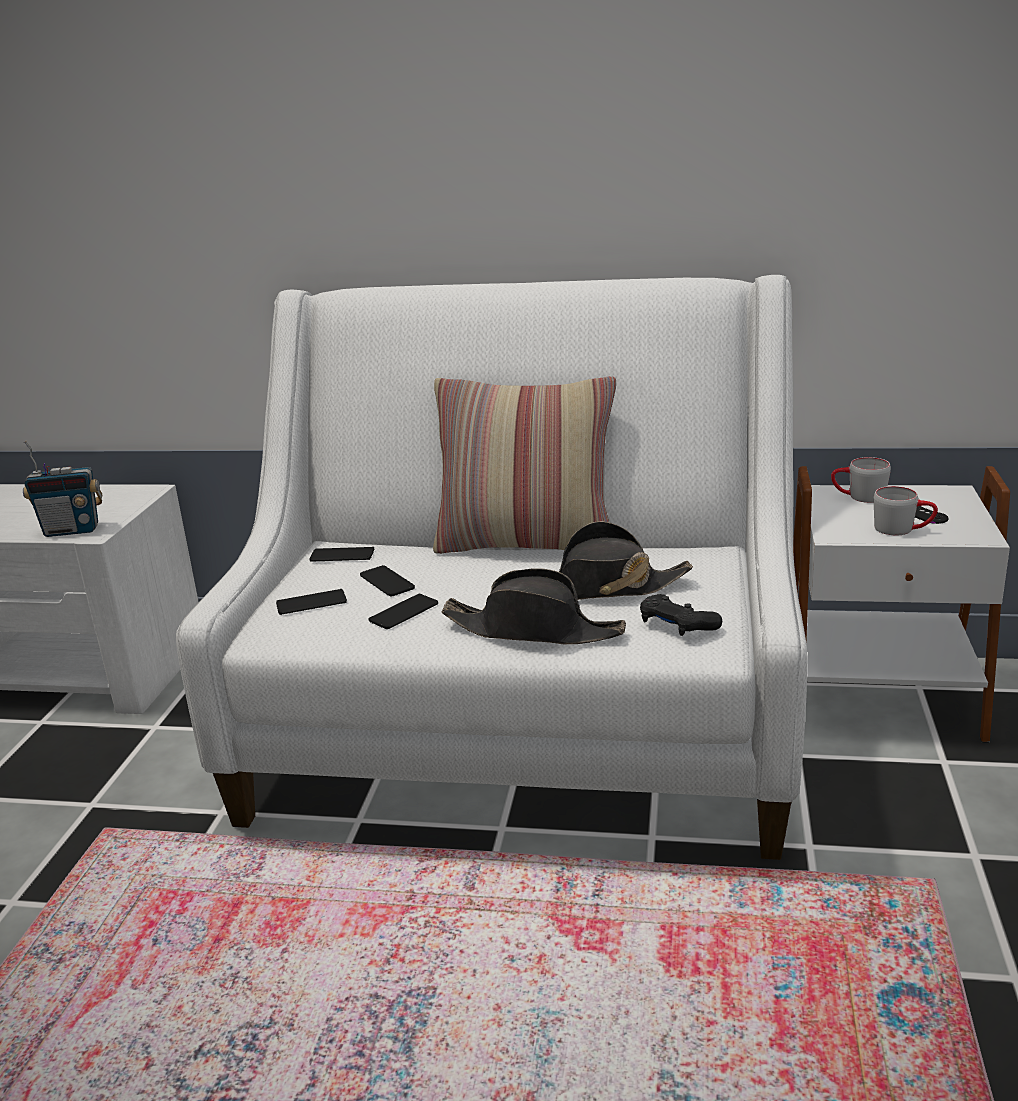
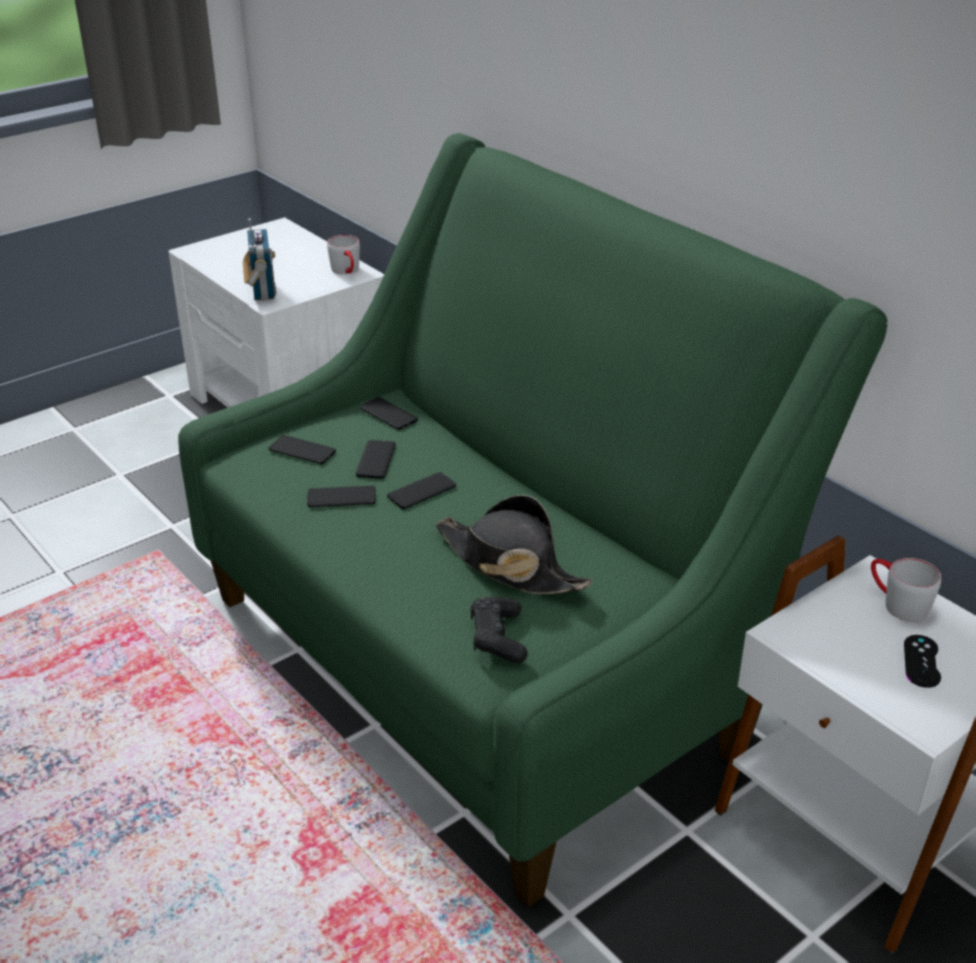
camera: 40 degrees right, 10 degrees up
(72, 530) = (262, 291): radio -> radio turned 135 degrees counterclockwise
(460, 582) = (421, 491): none -> phone
(521, 739) = (489, 658): white sofa -> green sofa
(527, 545) = (528, 482): pillow -> none
(534, 630) = (395, 572): black hat -> none
(903, 529) = (863, 668): grey mug -> grey mug (347, 271)

